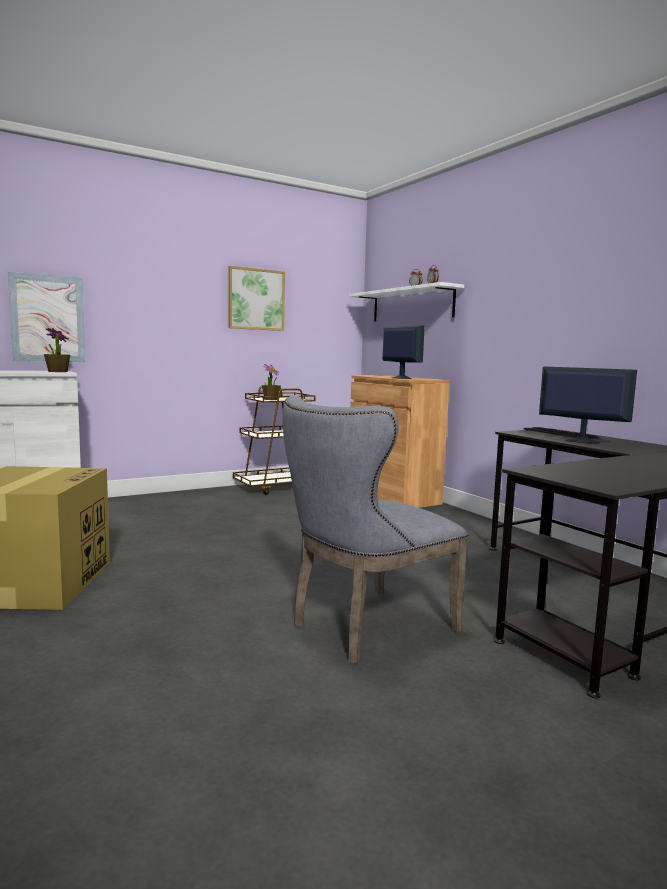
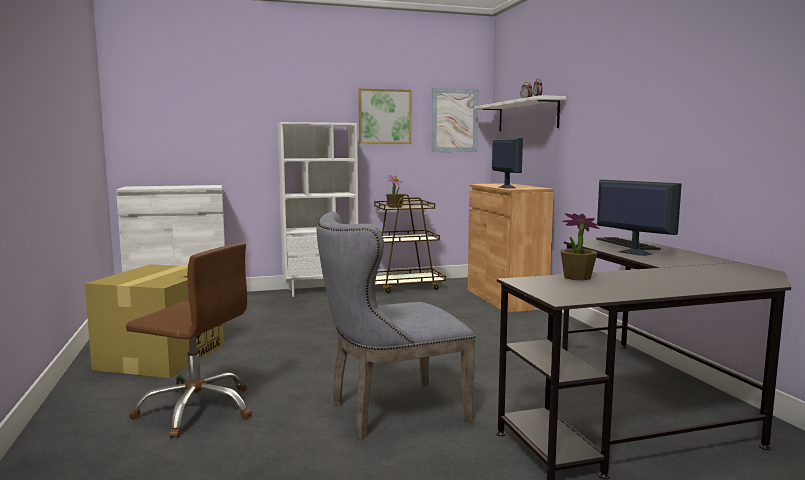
camera: 15 degrees right, 0 degrees up
(47, 319) = (205, 142): picture -> picture (454, 120)
(57, 371) = (208, 186): potted plant -> potted plant (576, 277)
(126, 647) = (197, 409): none -> brown office chair
(188, 495) = (321, 291): none -> white bookcase

